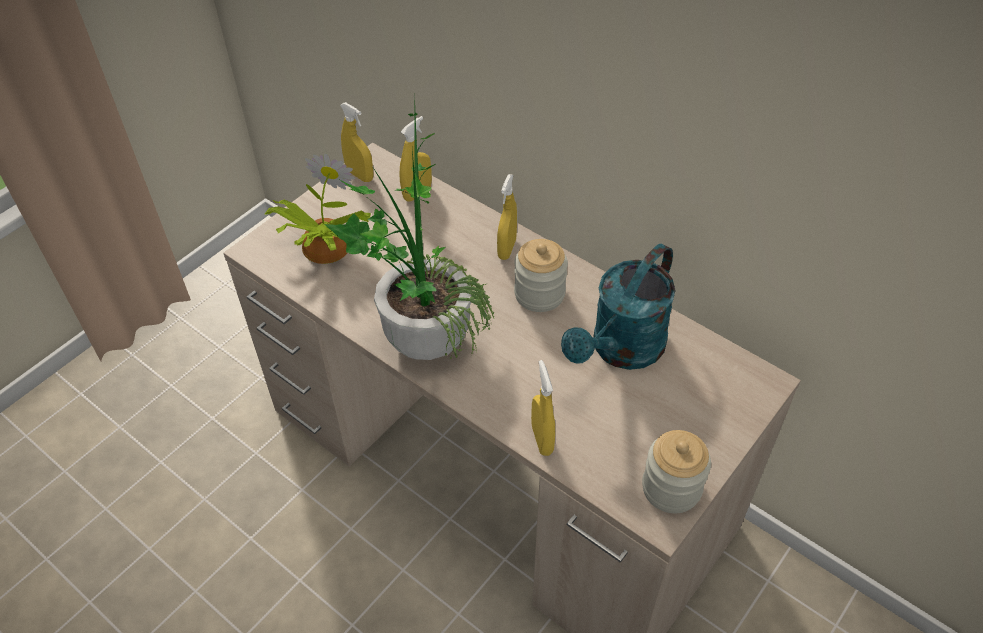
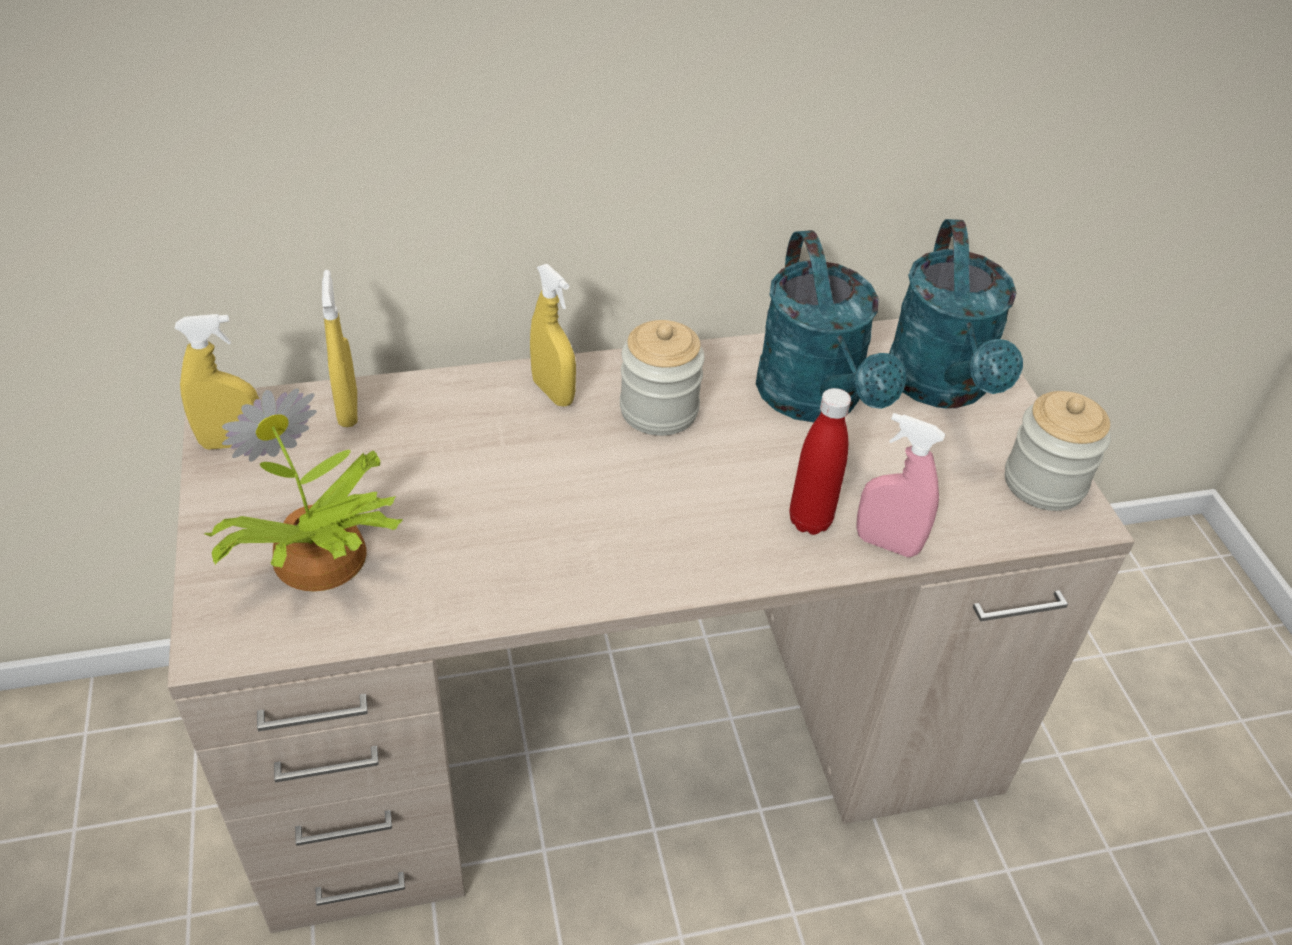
camera: 55 degrees left, 5 degrees down
(422, 327) = (594, 545): potted plant -> none
(524, 398) = (810, 521): none -> red bottle
(542, 439) = (887, 544): yellow spray bottle -> pink spray bottle
(700, 399) = (942, 388): none -> turquoise watering can

